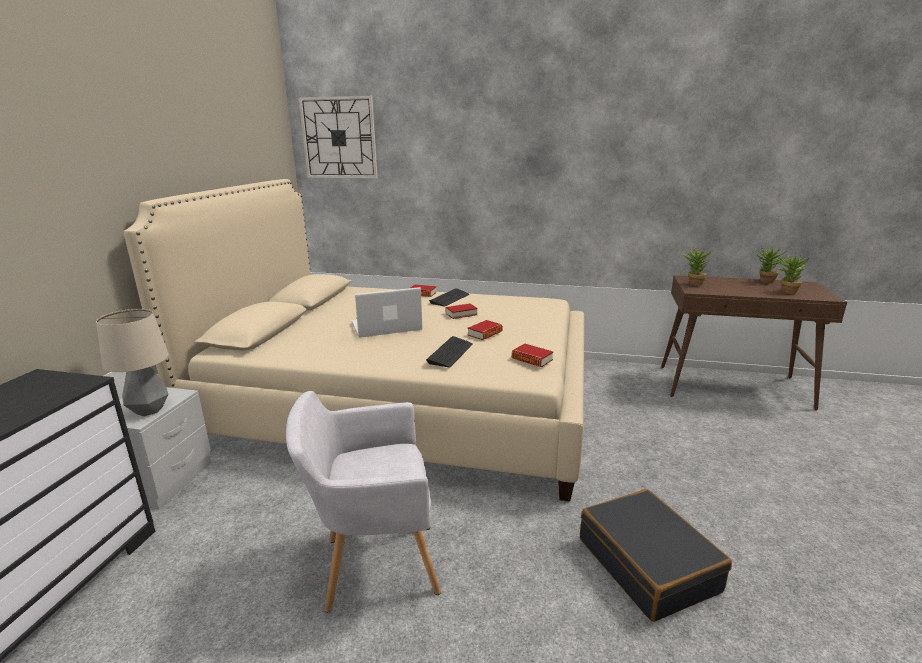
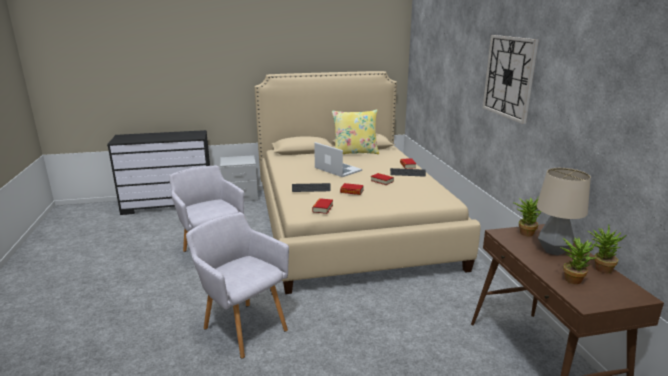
camera: 65 degrees right, 0 degrees up
(149, 410) = (234, 162): table lamp -> table lamp (553, 250)
(329, 306) = (355, 152): none -> yellow pillow
(339, 138) = (421, 48): wall clock -> wall clock (509, 77)
(648, 564) = (243, 326): black suitcase -> grey armchair

